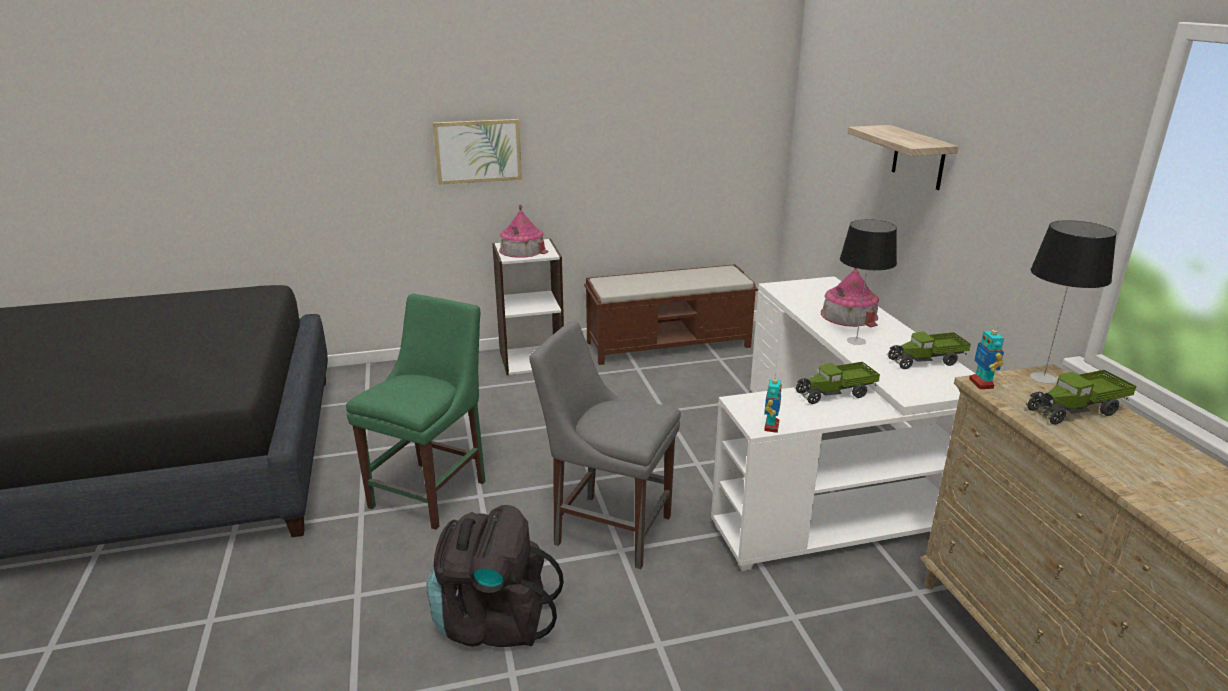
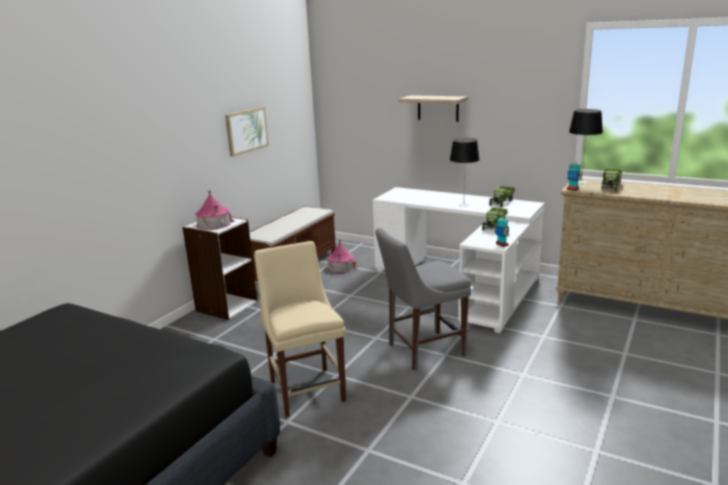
camera: 45 degrees left, 5 degrees down
(432, 491) = (306, 388): green chair -> beige chair
(478, 151) = (164, 158): picture -> picture (246, 130)
(493, 621) = (451, 412): black backpack -> none
(849, 315) = (438, 198): toy house -> toy house (341, 267)

